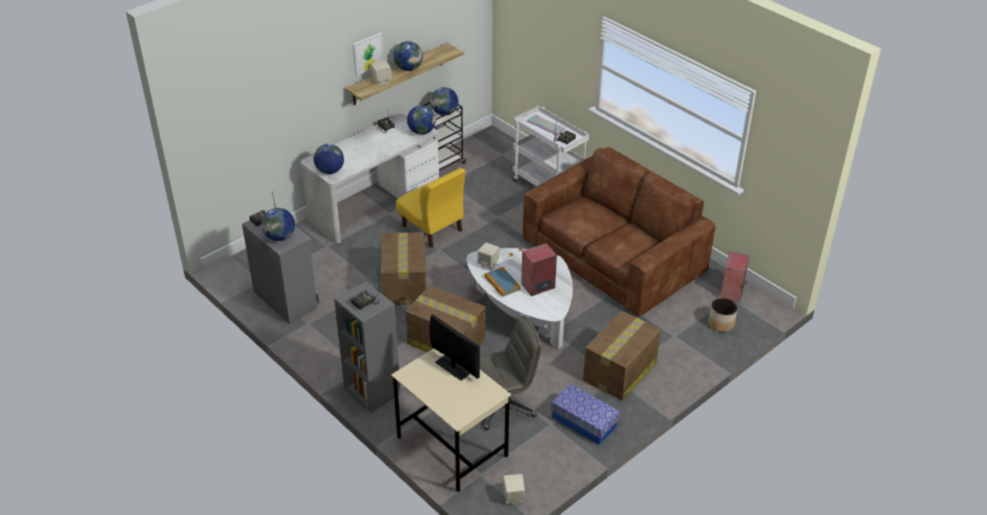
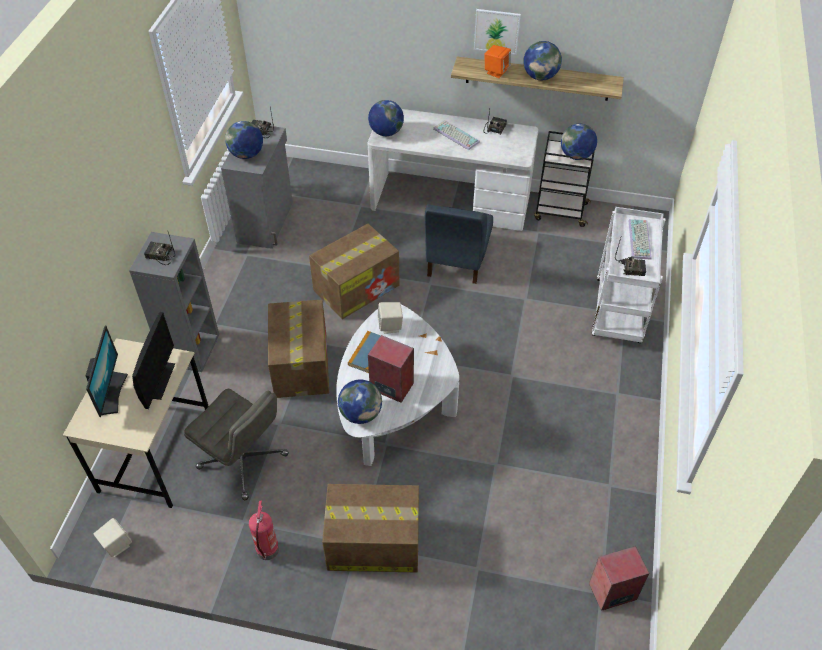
camera: 55 degrees right, 10 degrees up
(371, 145) = (455, 135): none -> keyboard
(382, 81) = (496, 71): beige speaker -> orange speaker
(421, 131) = (516, 155): globe -> globe (361, 414)
(432, 228) = (456, 260): yellow chair -> blue chair
(442, 394) = (111, 393): none -> monitor
(584, 422) = (268, 551): storage box -> fire extinguisher
(614, 257) = (561, 434): brown sofa -> none
(721, 324) = (542, 609): planter -> none

